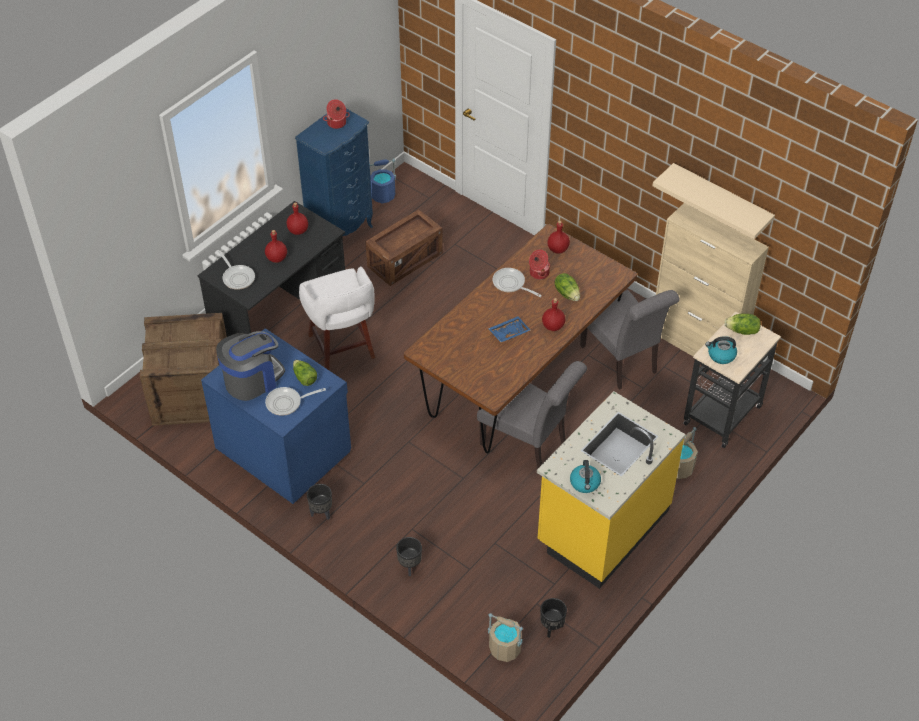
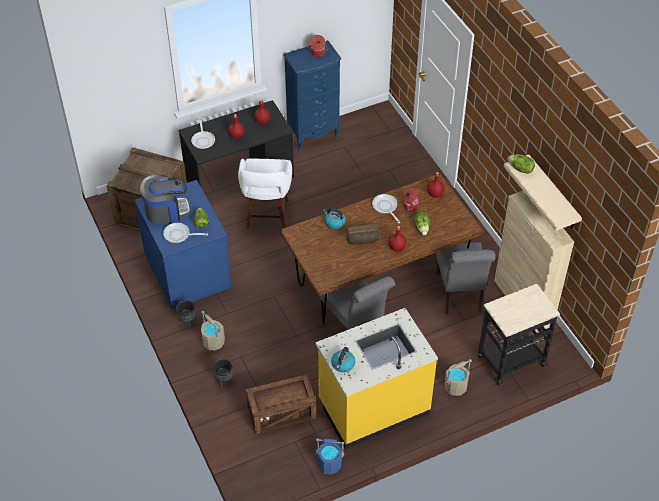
camera: 25 degrees right, 0 degrees up
(383, 195) = (359, 119): blue bucket -> blue bucket (330, 464)
(405, 260) = (347, 169): crate -> crate (282, 413)
(504, 648) = (254, 463): beige bucket -> beige bucket (213, 342)
(508, 332) = (362, 241): blue tray -> bread
(551, 628) = (295, 462): black planter -> none
(721, 355) = (504, 311): kettle -> kettle (334, 223)
(742, 331) = (532, 299): lettuce -> lettuce (520, 169)

